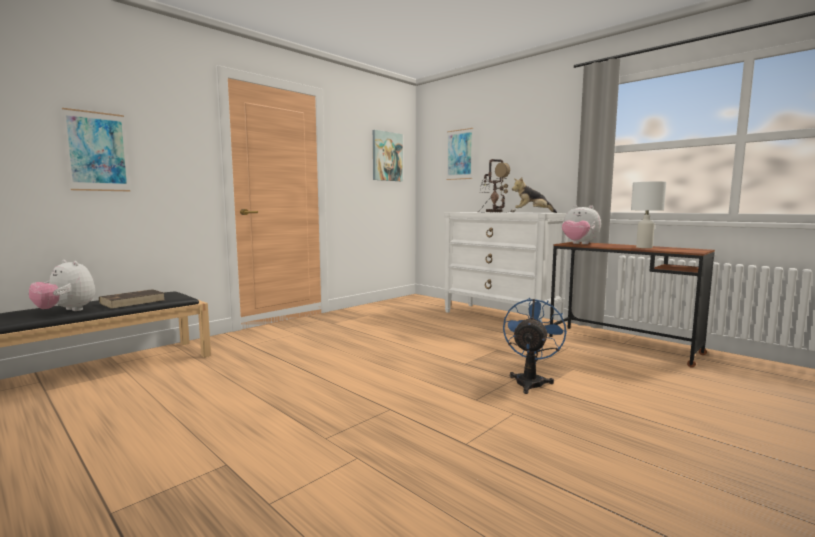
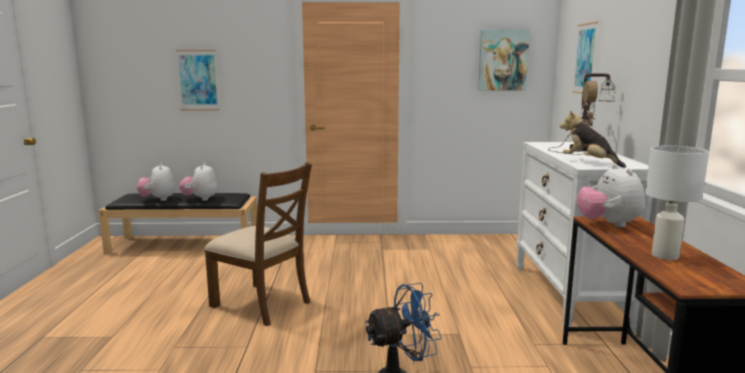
camera: 45 degrees right, 5 degrees up
(133, 301) = (200, 199): brown book -> plush toy
(326, 381) = (262, 304): none -> brown chair

